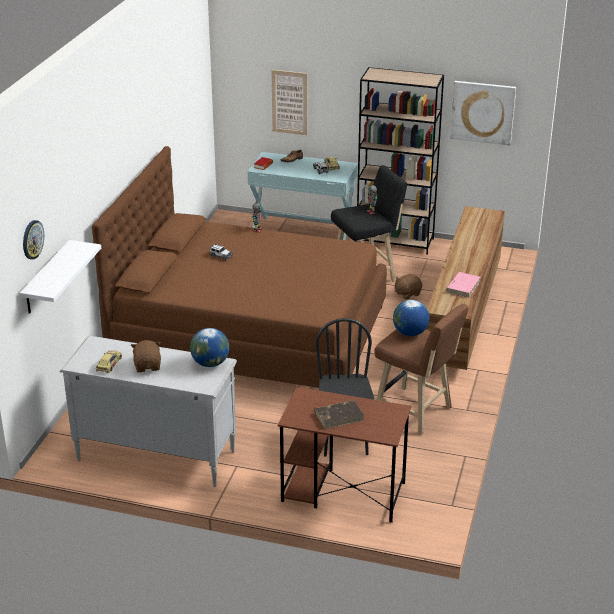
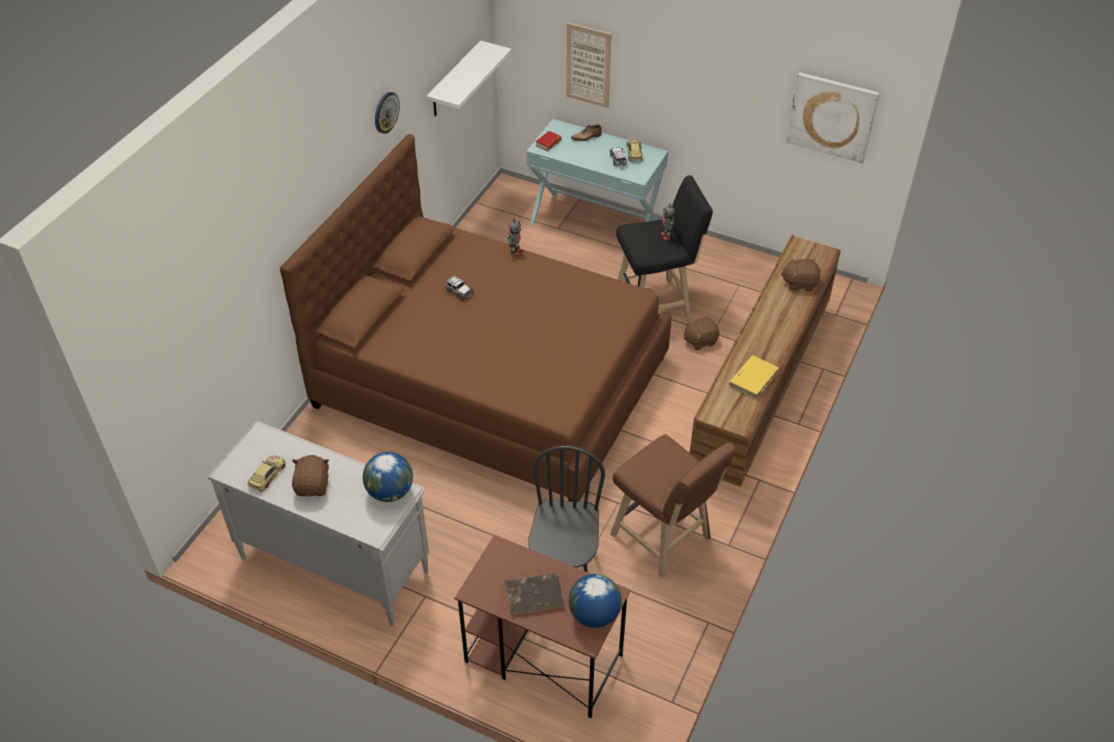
camera: 10 degrees right, 15 degrees up
(32, 239) = (175, 315): wall clock -> wall clock (386, 112)
(47, 278) = (205, 350): white shelf -> white shelf (455, 80)
(395, 242) = (706, 252): beige bookcase -> none
(410, 333) = (662, 457): globe -> globe (594, 614)
(463, 286) = (753, 378): pink book -> yellow book
(480, 231) = (799, 283): none -> brown plush toy

